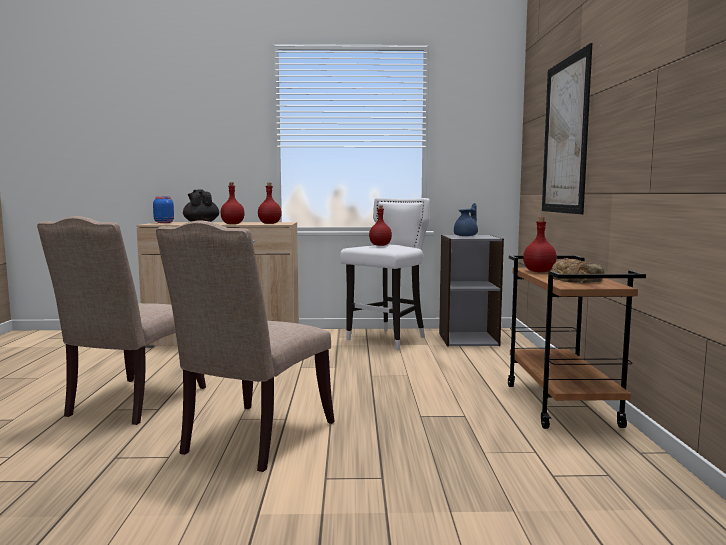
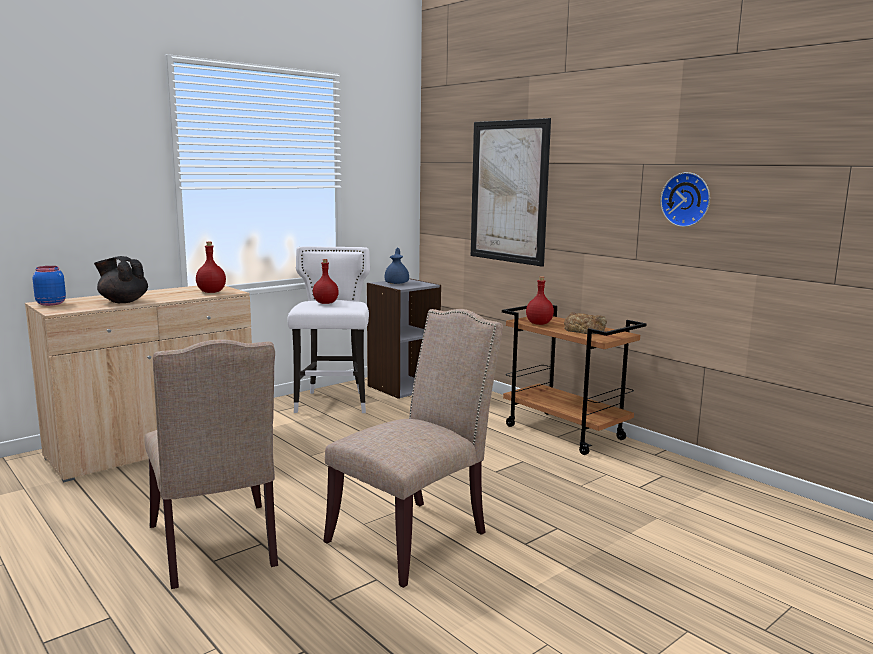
camera: 40 degrees left, 5 degrees up
(232, 224) = (171, 298): red bottle -> none
(254, 439) = (414, 536): beige chair -> beige chair turned 120 degrees counterclockwise
(691, 100) = (687, 199): none -> wall clock

